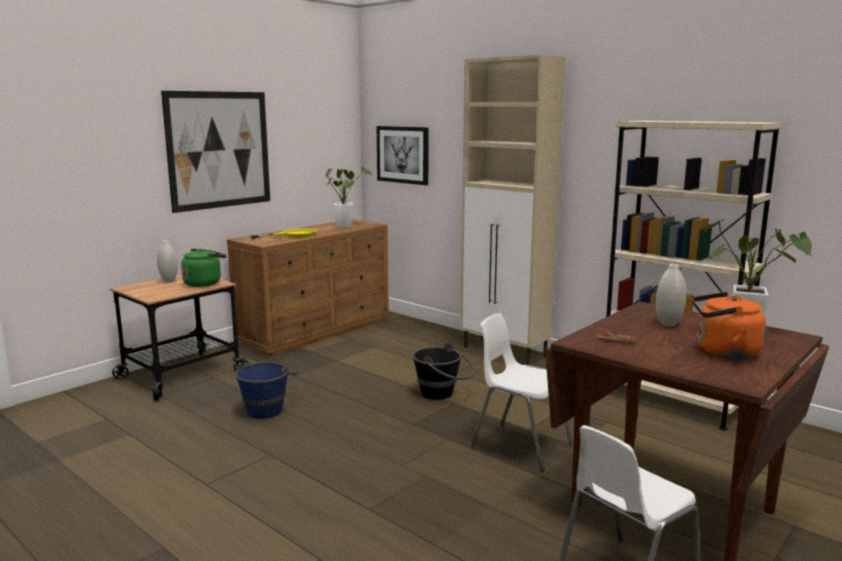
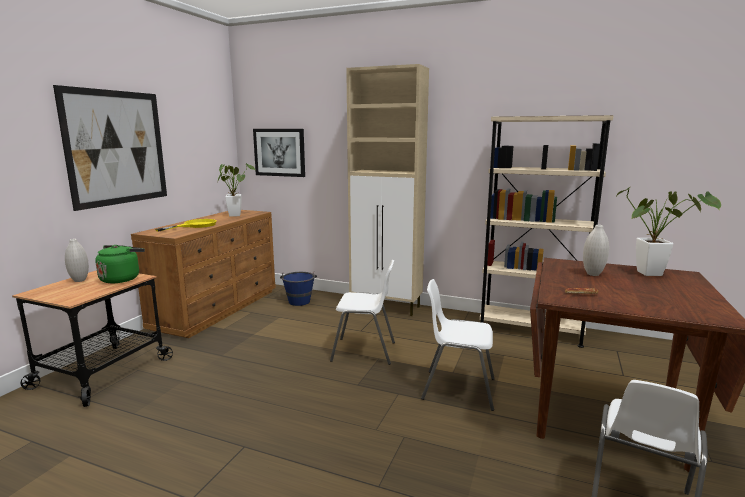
camera: 20 degrees left, 0 degrees up
(267, 408) = (213, 393): blue bucket -> blue bucket (299, 300)
(443, 394) = (364, 351): black bucket -> white chair
(723, 352) = (665, 293): orange kettle -> none

